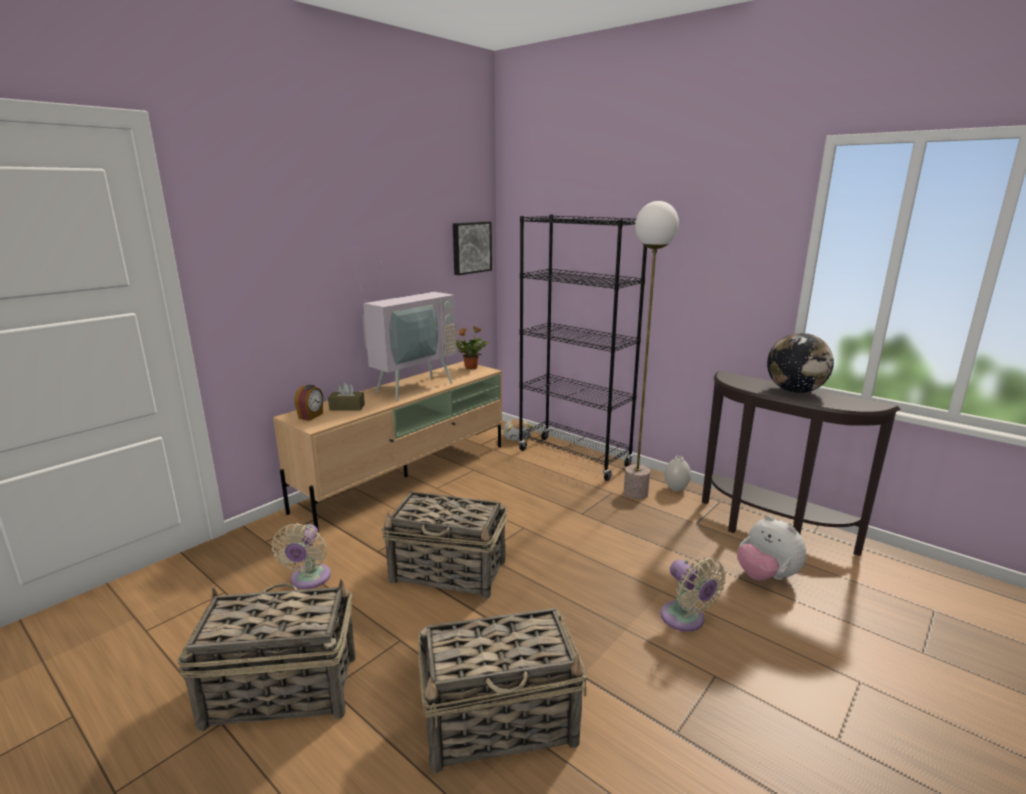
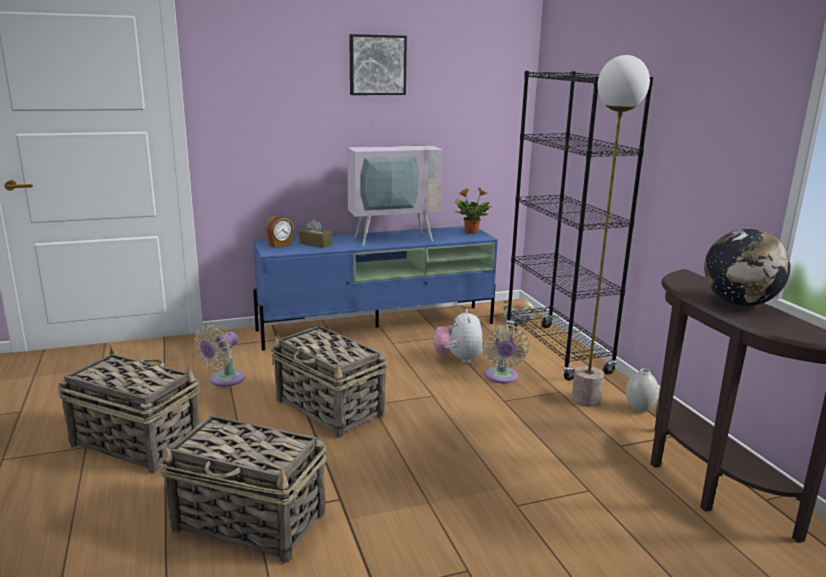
camera: 30 degrees right, 0 degrees up
(407, 476) = (378, 327): beige tv stand -> blue tv stand
(470, 247) = (497, 104): picture -> picture (377, 65)
(685, 620) = (497, 518): beige fan -> beige fan (501, 377)
(766, 576) = (639, 517): plush toy -> plush toy (458, 359)

